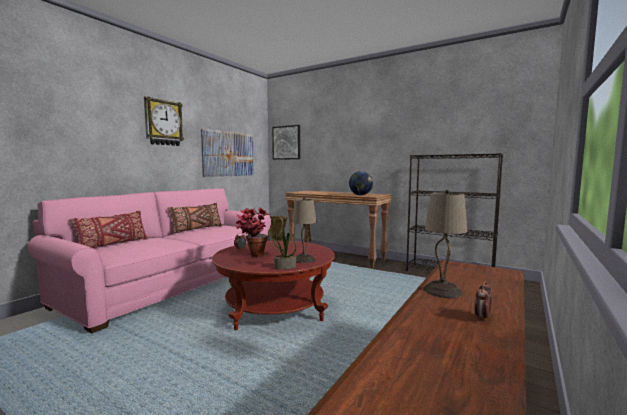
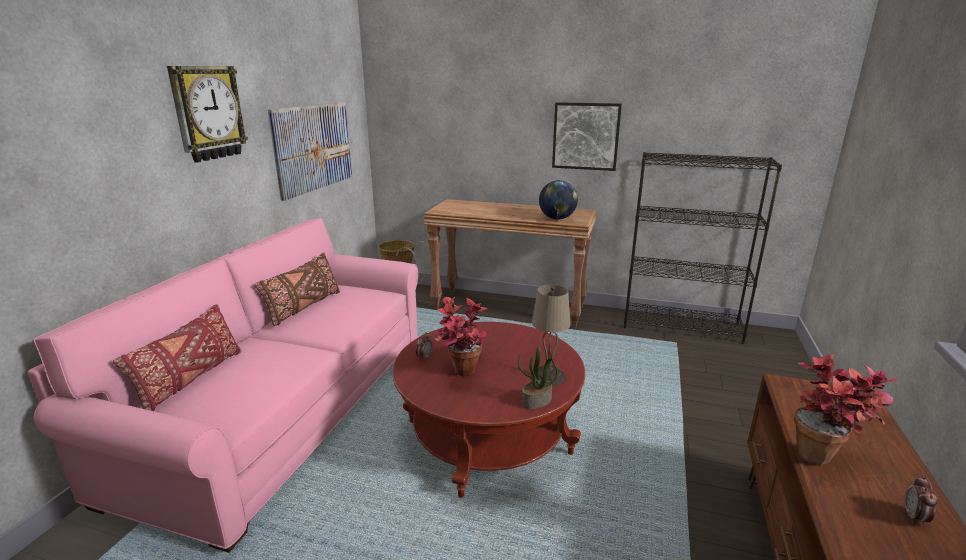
camera: 15 degrees left, 15 degrees up
(286, 142) = (405, 113): picture -> picture (585, 136)
(442, 290) = (825, 458): beige table lamp -> potted plant

